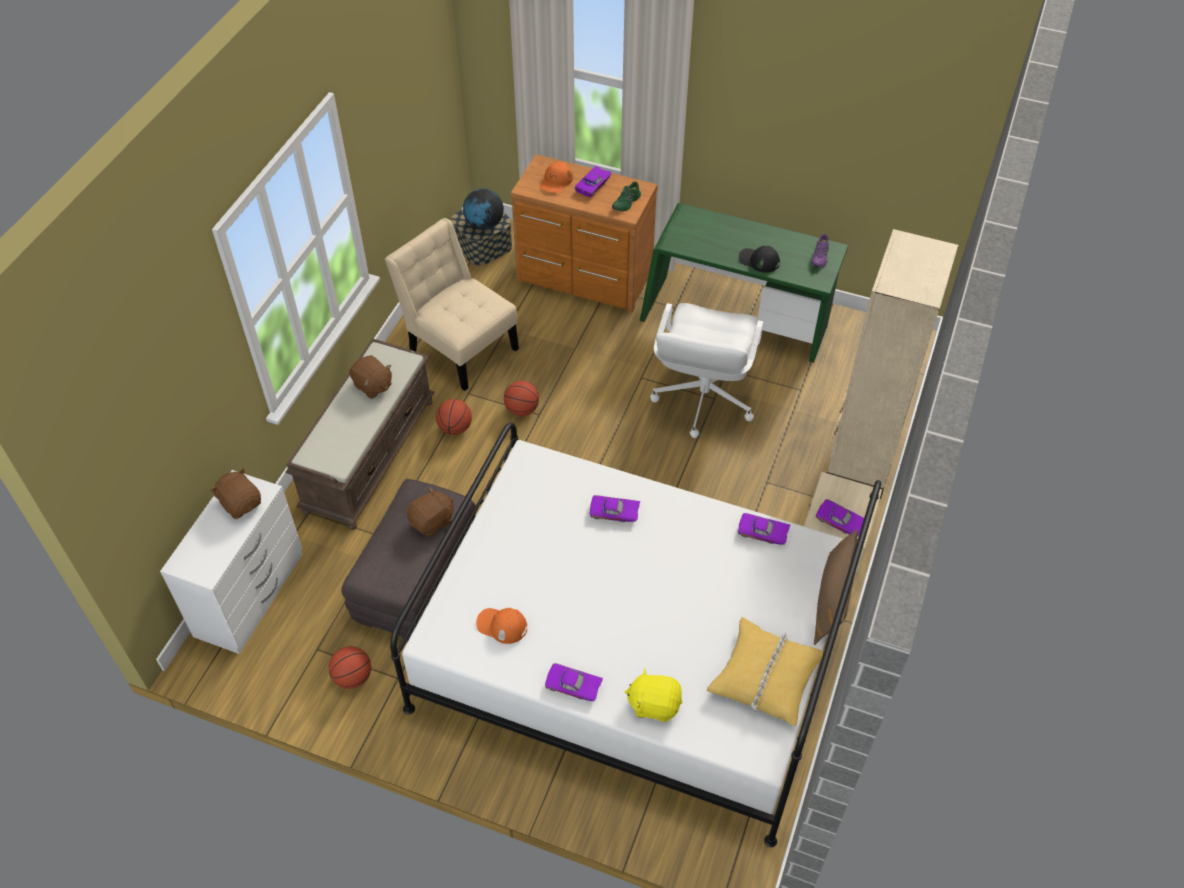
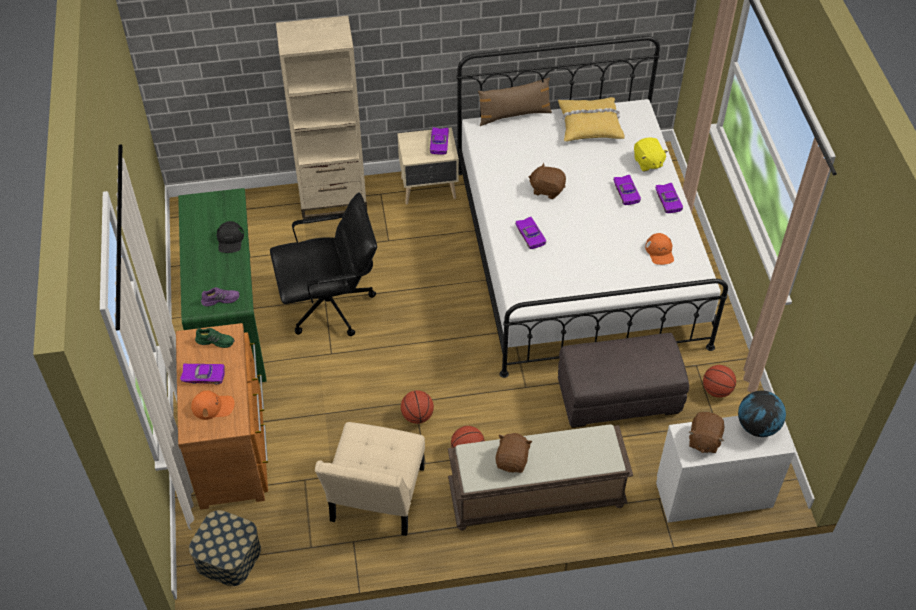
camera: 120 degrees left, 0 degrees up
(432, 522) = (600, 355): brown plush toy -> brown plush toy (547, 189)
(484, 225) = (228, 532): globe -> globe (757, 426)
(702, 399) = (331, 306): white office chair -> black office chair
(762, 533) = (490, 159): purple toy car -> purple toy car (627, 192)
(820, 257) = (203, 206): purple shoe -> purple shoe (220, 299)

